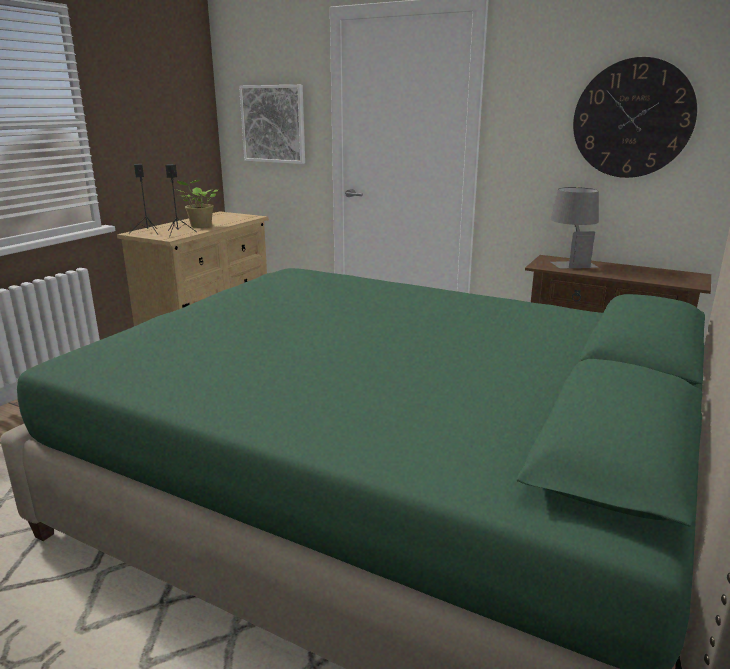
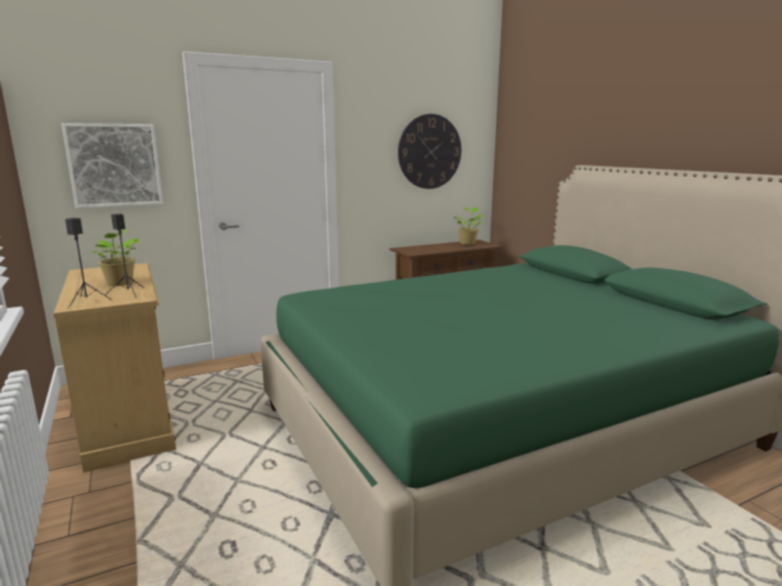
camera: 55 degrees left, 5 degrees down
(570, 262) = (417, 248): grey table lamp -> none
(667, 274) = (468, 243): none -> potted plant

